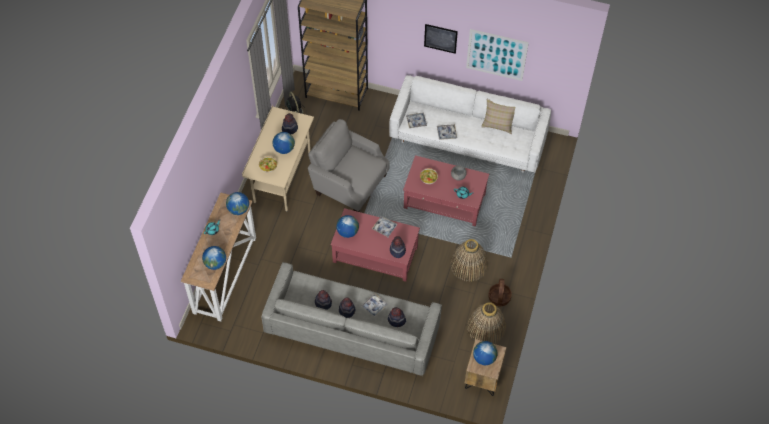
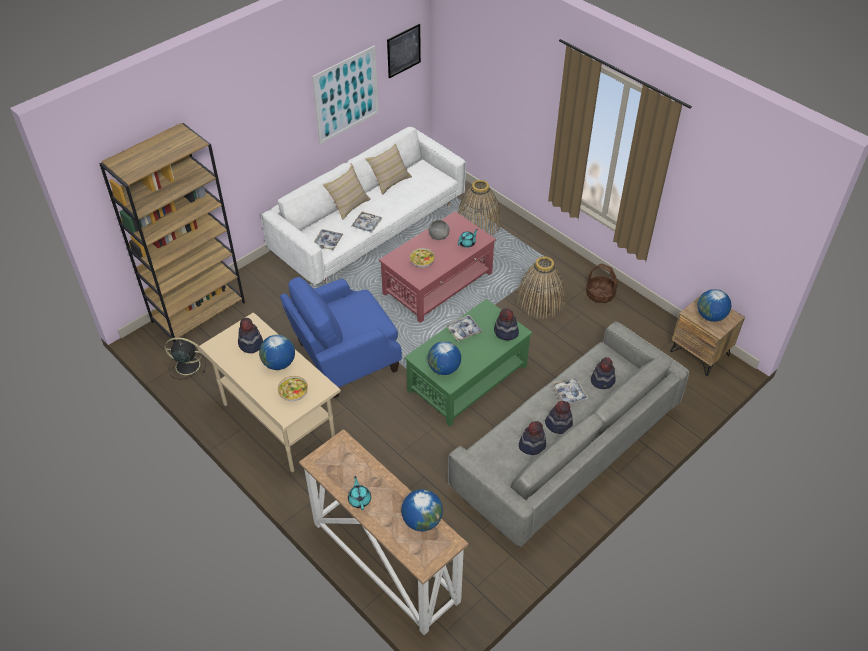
camera: 60 degrees left, 10 degrees down
(238, 209) = (347, 451): globe -> none
(349, 184) = (344, 358): grey armchair -> blue armchair
(375, 254) = (467, 378): red coffee table -> green coffee table
(440, 38) = (283, 121): picture -> picture (403, 51)
(458, 114) = (348, 205): none -> beige pillow
(486, 327) = (634, 322): basket -> basket (478, 223)

